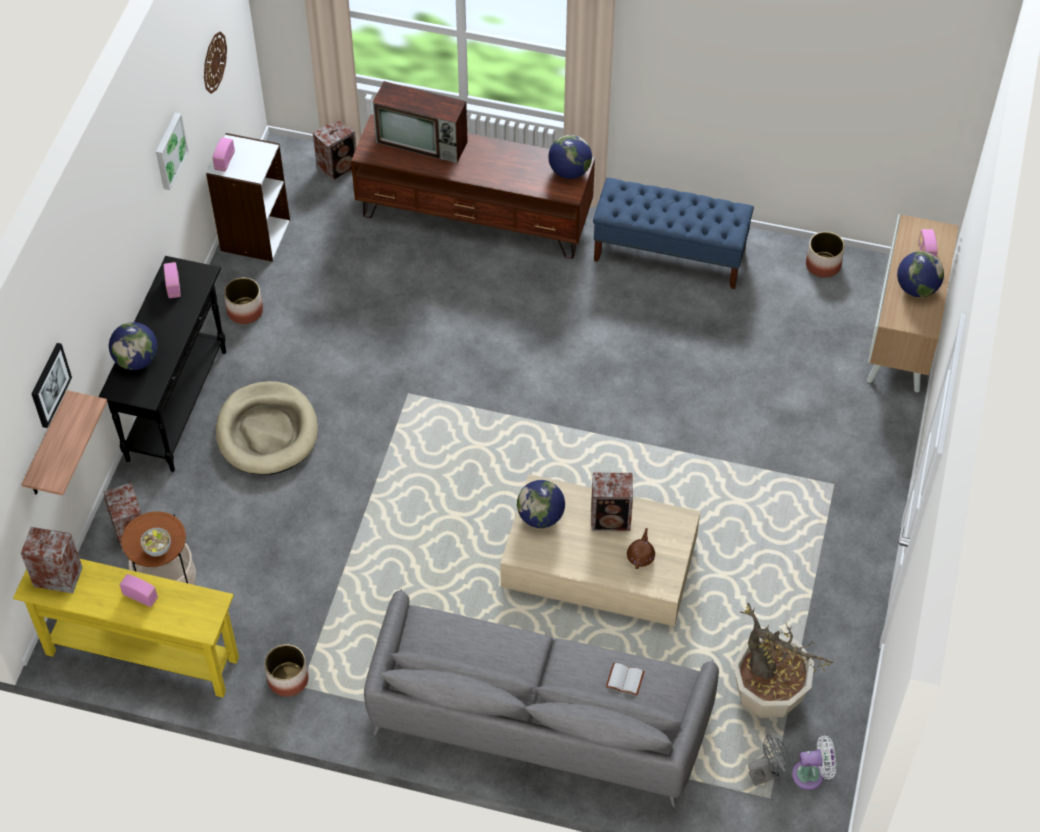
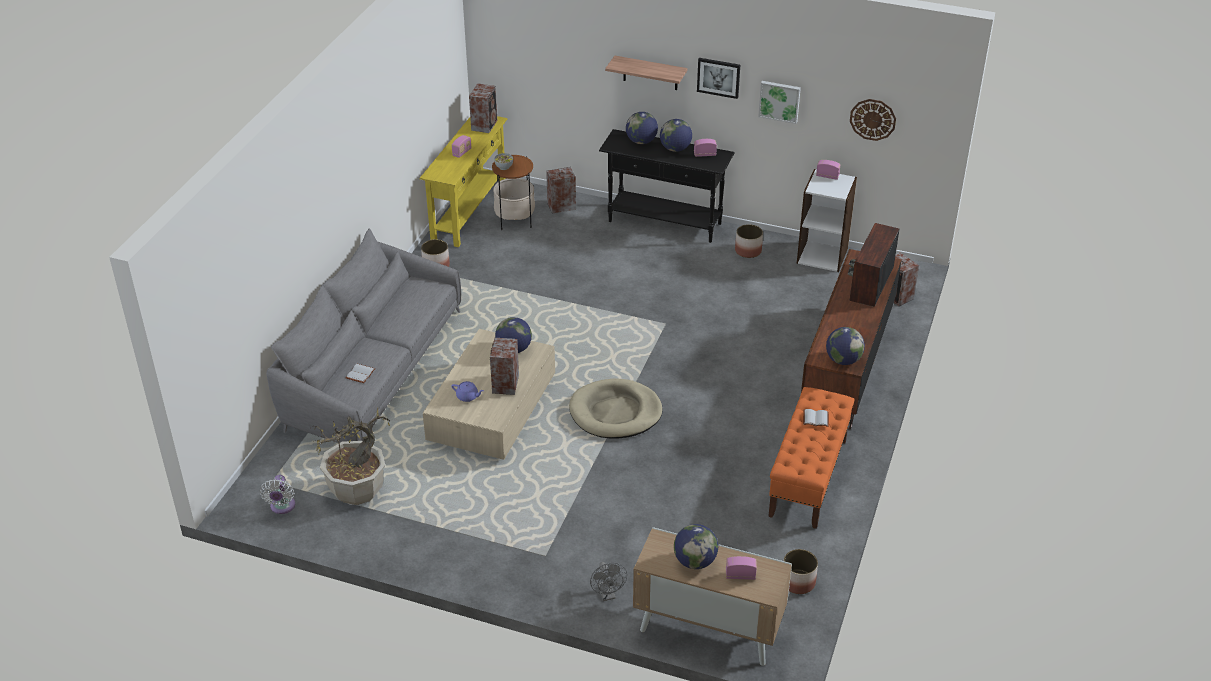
camera: 95 degrees right, 15 degrees down
(48, 447) = (553, 90): shelf -> shelf (650, 73)
(49, 385) = (573, 59): picture -> picture (718, 77)
(158, 320) = (675, 149): none -> globe
(267, 432) = (637, 260): beige dog bed -> beige dog bed (615, 412)
(640, 556) = (468, 397): brown teapot -> purple teapot
(652, 206) = (816, 418): none -> white book
(670, 255) = (808, 478): blue bench -> orange bench
(768, 773) = (292, 483): grey fan -> grey fan (607, 595)

